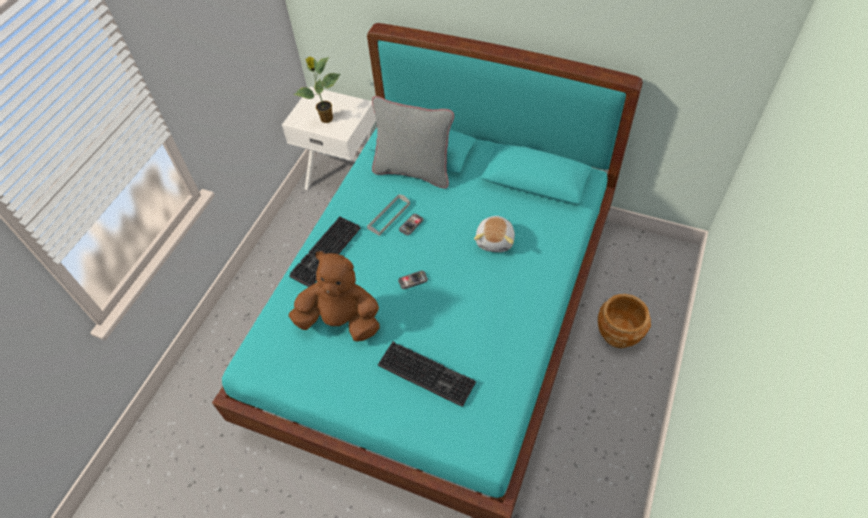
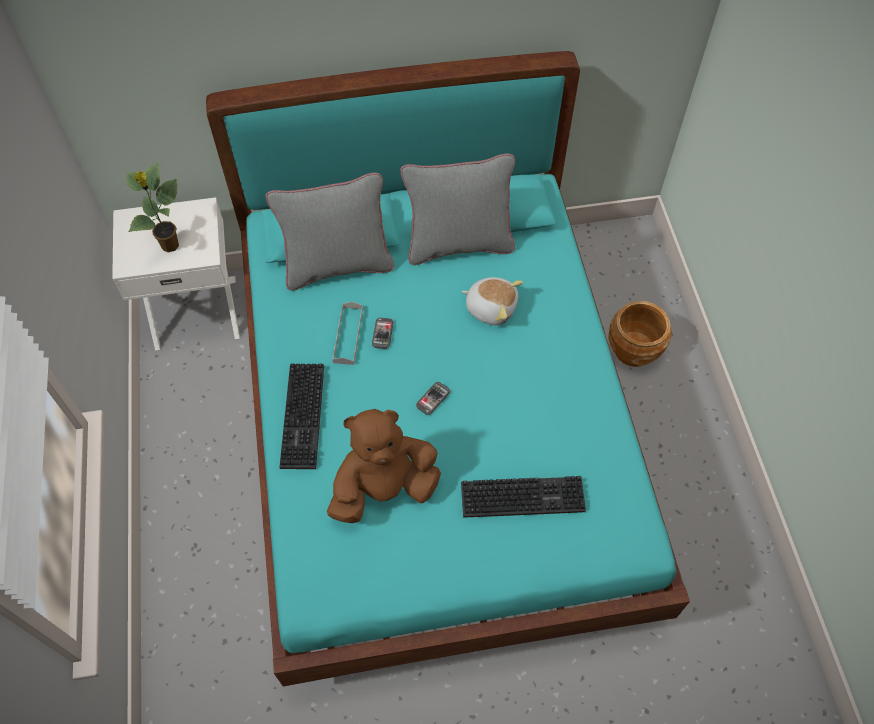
camera: 35 degrees left, 5 degrees up
(495, 240) = (491, 307): plush toy -> plush toy turned 45 degrees counterclockwise
(503, 190) = (458, 244): none -> grey pillow

